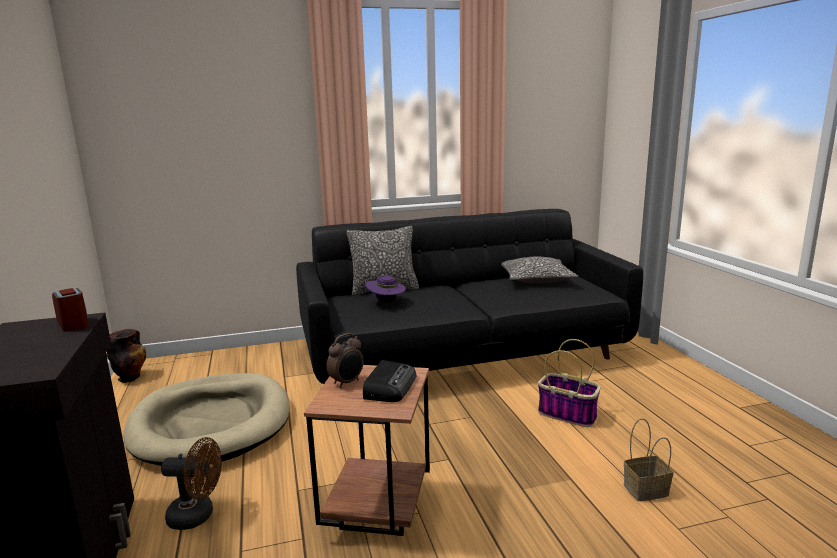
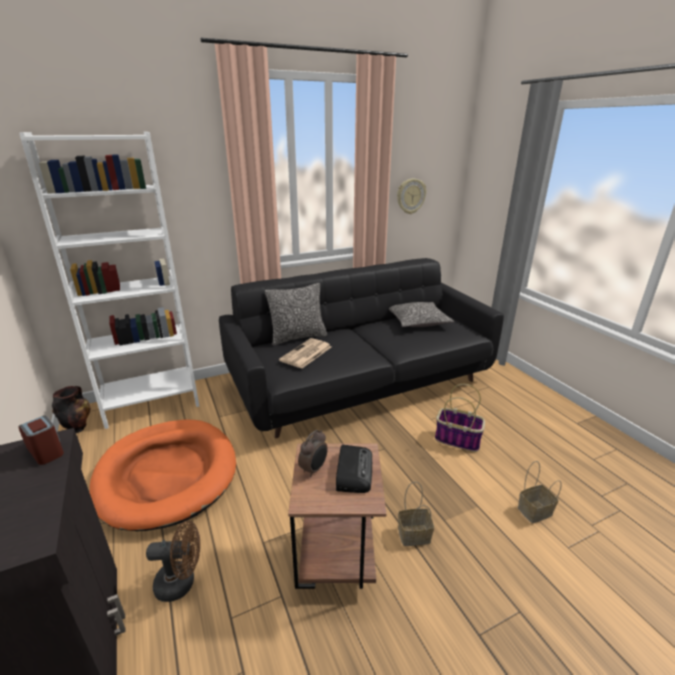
camera: 10 degrees left, 10 degrees up
(211, 423) = (167, 474): beige dog bed -> orange dog bed
(214, 361) = (152, 403): none -> white bookcase
(386, 302) = (306, 354): purple hat -> newspaper
(480, 498) = (415, 534): none -> basket
(534, 135) = (410, 196): none -> wall clock

